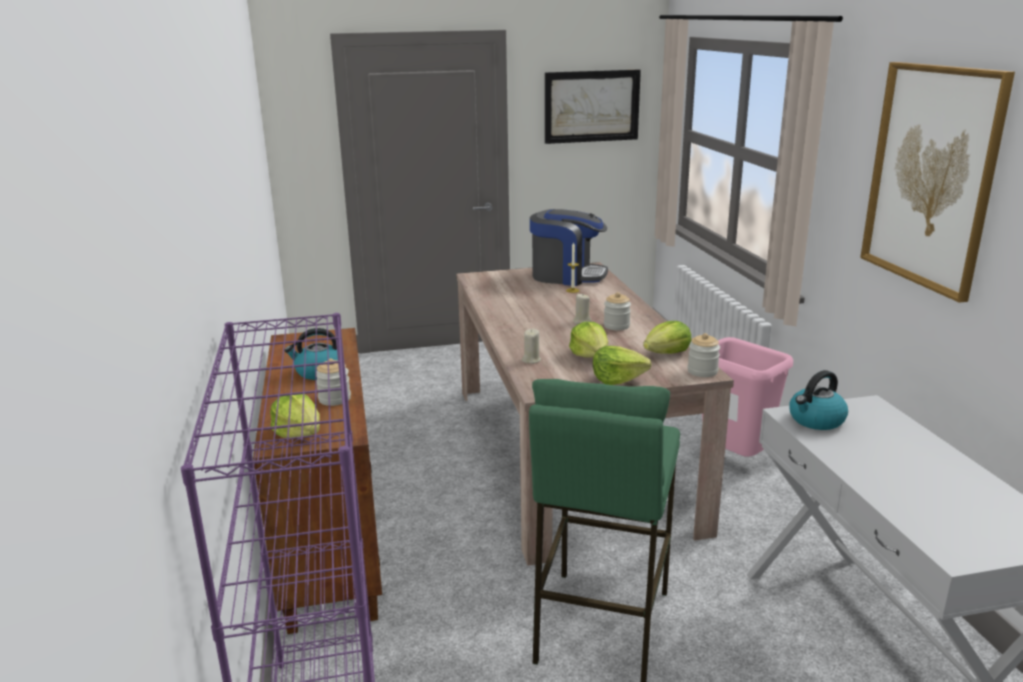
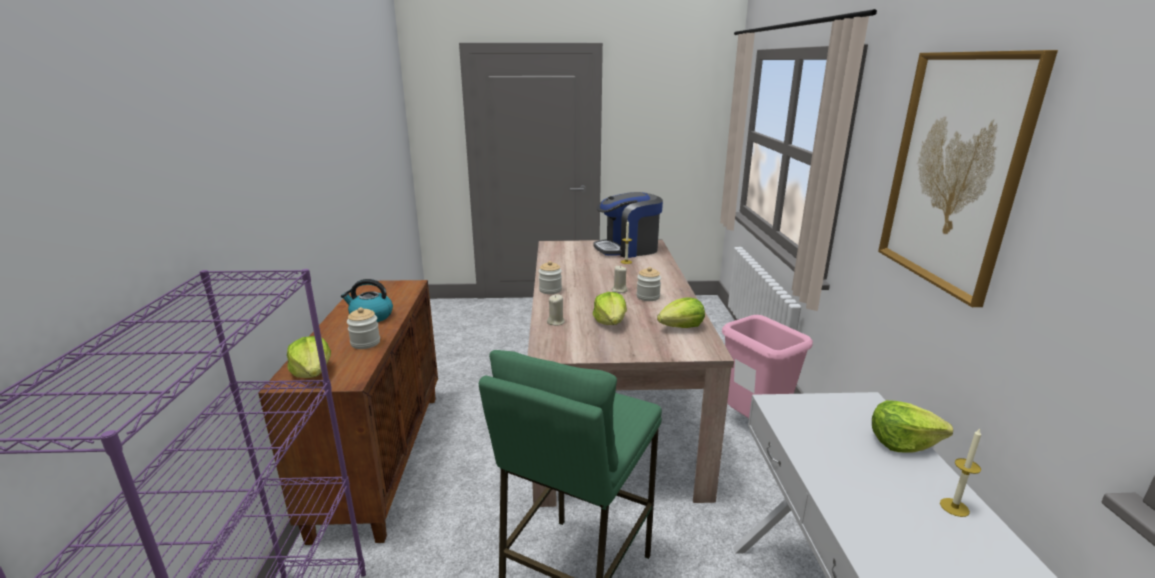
camera: 10 degrees right, 0 degrees up
(567, 276) = (628, 249): coffee machine -> coffee machine turned 135 degrees clockwise
(591, 106) = (673, 109): picture -> none
(617, 379) = (623, 348): lettuce -> lettuce (902, 442)
(702, 371) = (707, 348): jar -> jar (550, 290)
(816, 420) = (802, 414): kettle -> none
(965, 477) = (954, 507): none -> candle

